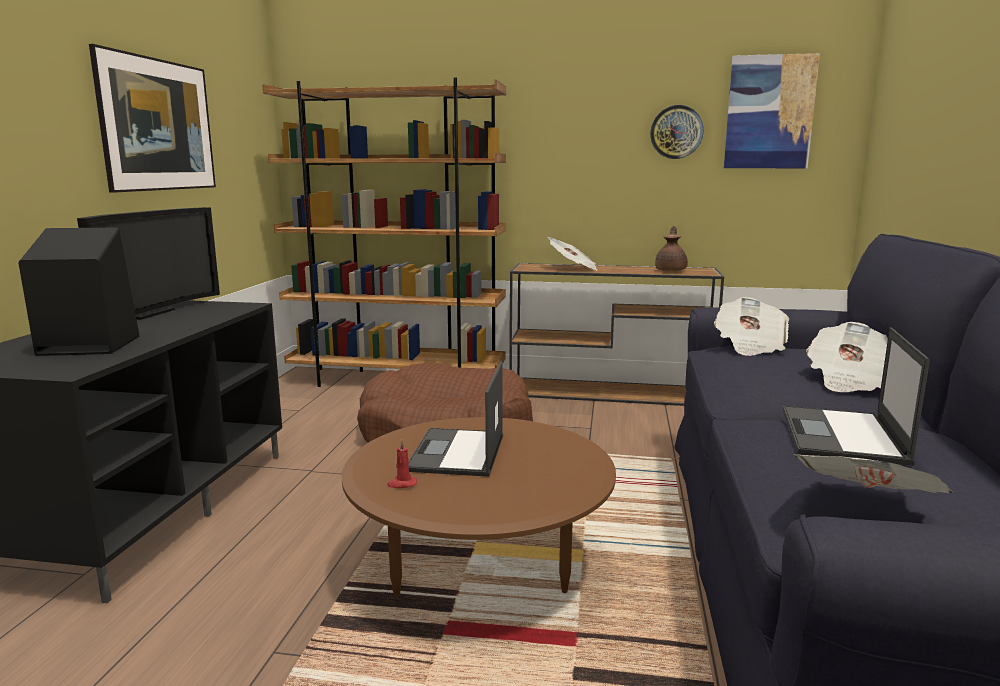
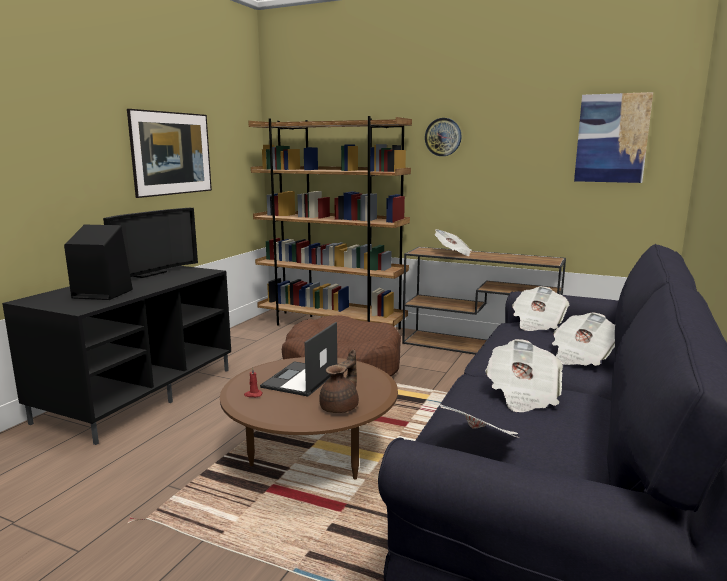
camera: 15 degrees right, 0 degrees up
(671, 270) = (526, 259): brown teapot -> brown teapot (341, 407)
(676, 132) = (537, 153): wall clock -> wall clock (443, 137)
(843, 436) = (522, 395): laptop -> newspaper

